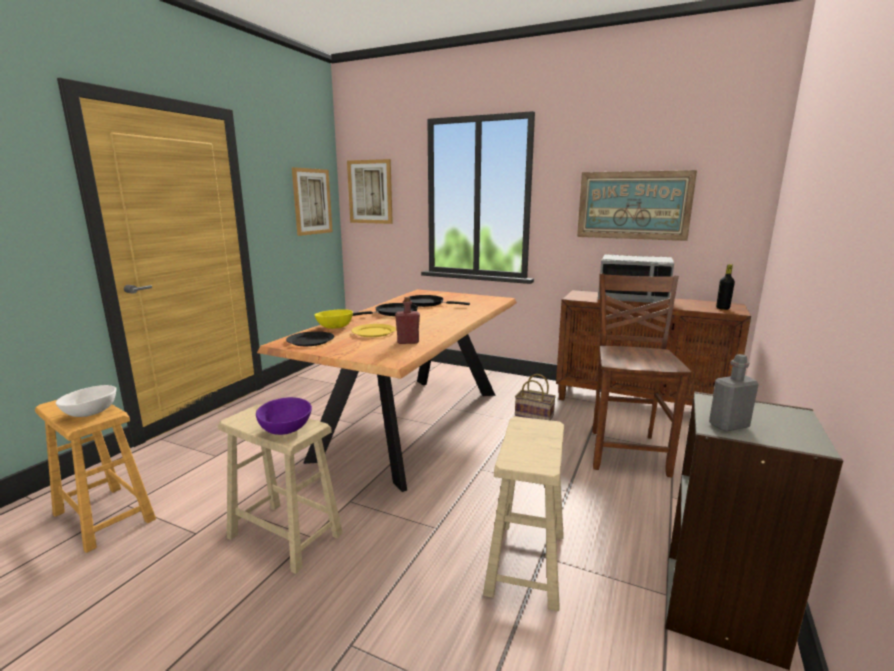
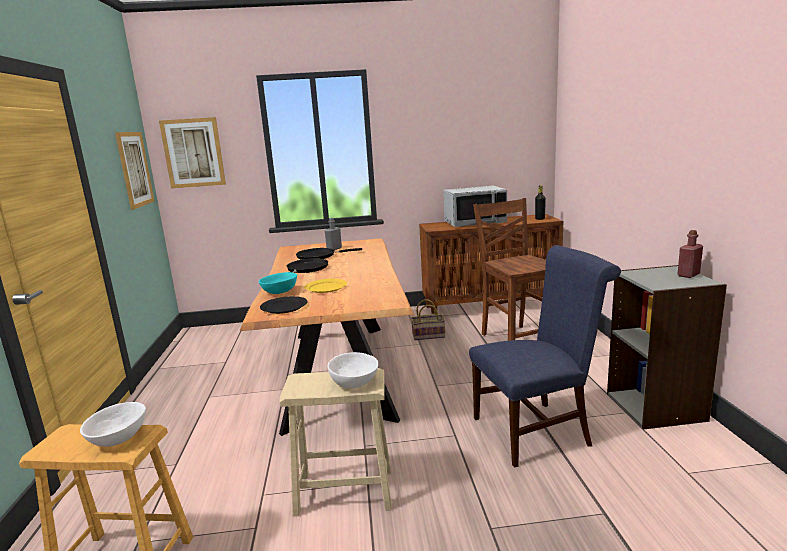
camera: 30 degrees left, 0 degrees up
(285, 429) = (353, 382): purple bowl -> white bowl
(335, 327) = (280, 292): yellow bowl -> turquoise bowl
(408, 342) = (372, 287): red bottle -> red bottle (688, 275)
(526, 563) = (537, 430): beige stool -> blue chair
(633, 205) = (459, 147): picture -> none
(728, 425) = (660, 283): grey bottle -> grey bottle (334, 249)

